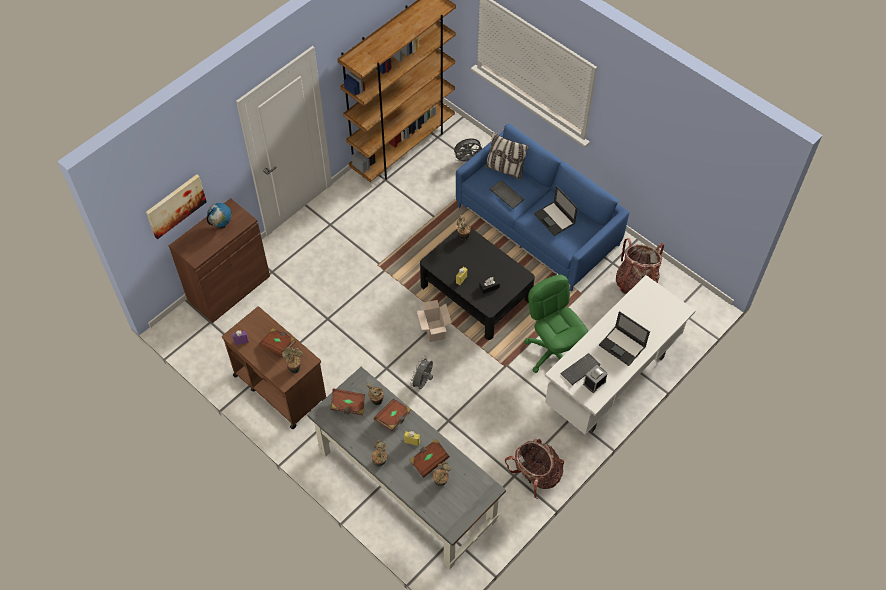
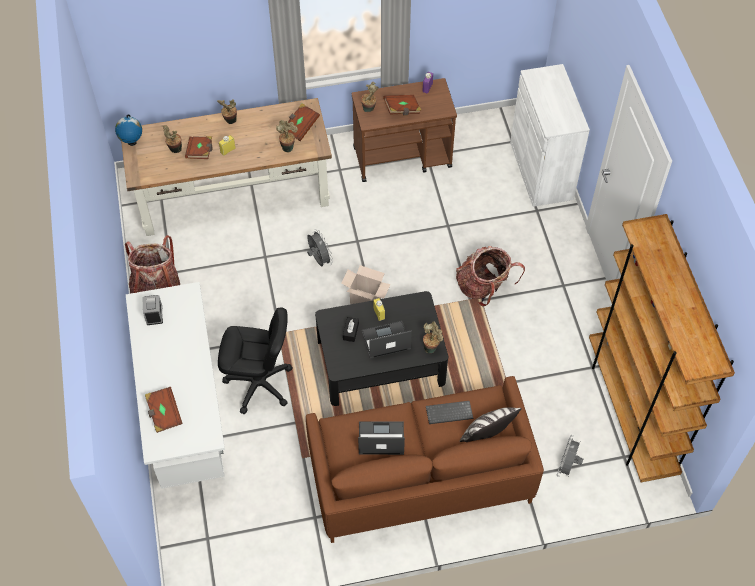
camera: 125 degrees right, 0 degrees up
(175, 205) = (578, 47): picture -> none
(222, 225) = (558, 109): globe -> globe (132, 142)
(229, 288) = (541, 170): brown cabinet -> white cabinet
(393, 418) = (261, 150): brown book -> brown book (164, 414)
(405, 485) = (234, 193): grey desk -> brown desk
(537, 226) = (420, 475): blue sofa -> brown sofa
(553, 352) = (259, 384): green office chair -> black office chair
(580, 370) = (176, 311): keyboard -> none
(622, 346) = (167, 365): laptop -> laptop (385, 340)
(636, 283) = (271, 522): backpack -> backpack (484, 287)

